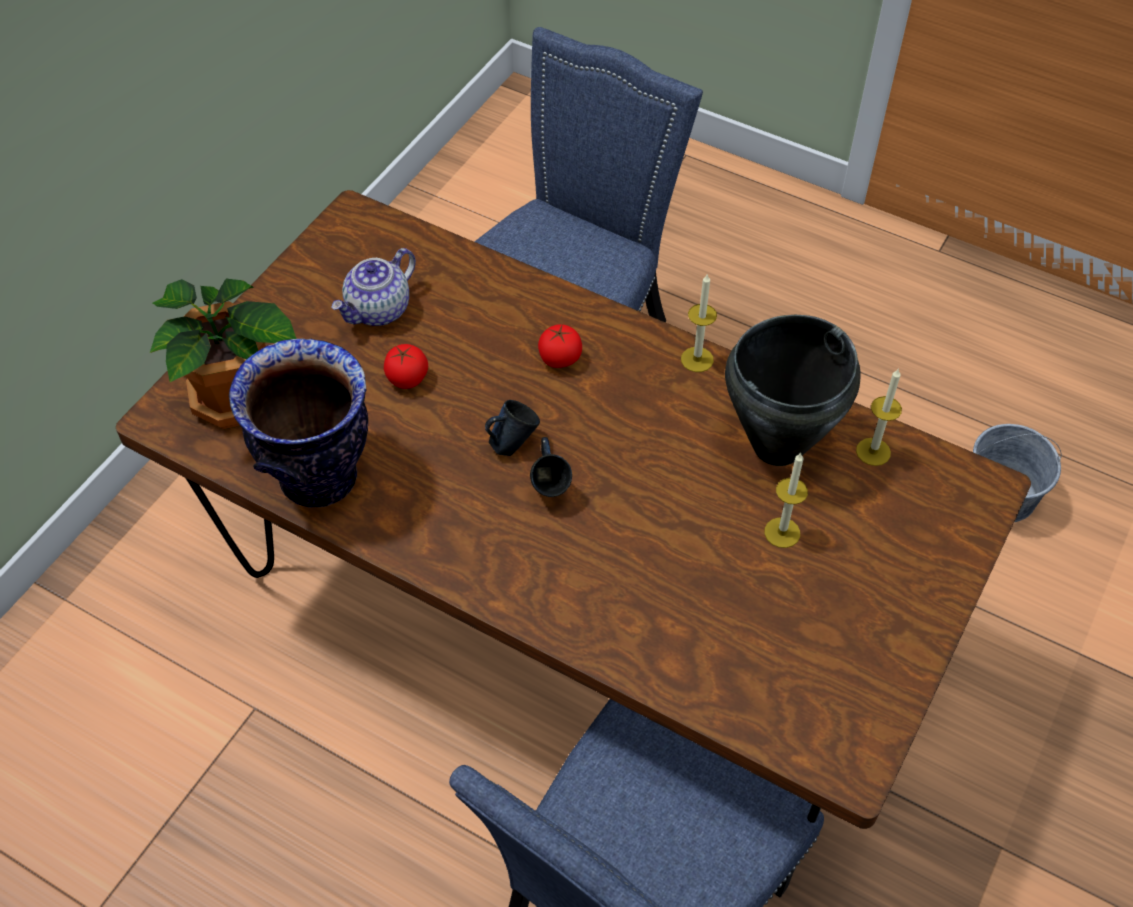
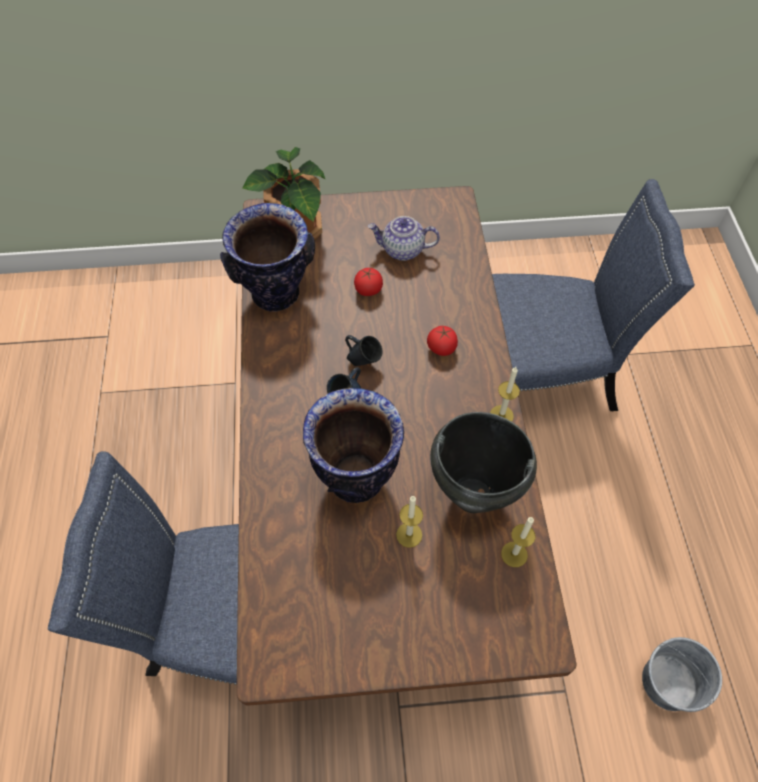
camera: 55 degrees right, 5 degrees up
(671, 542) = (357, 478): none -> vase

